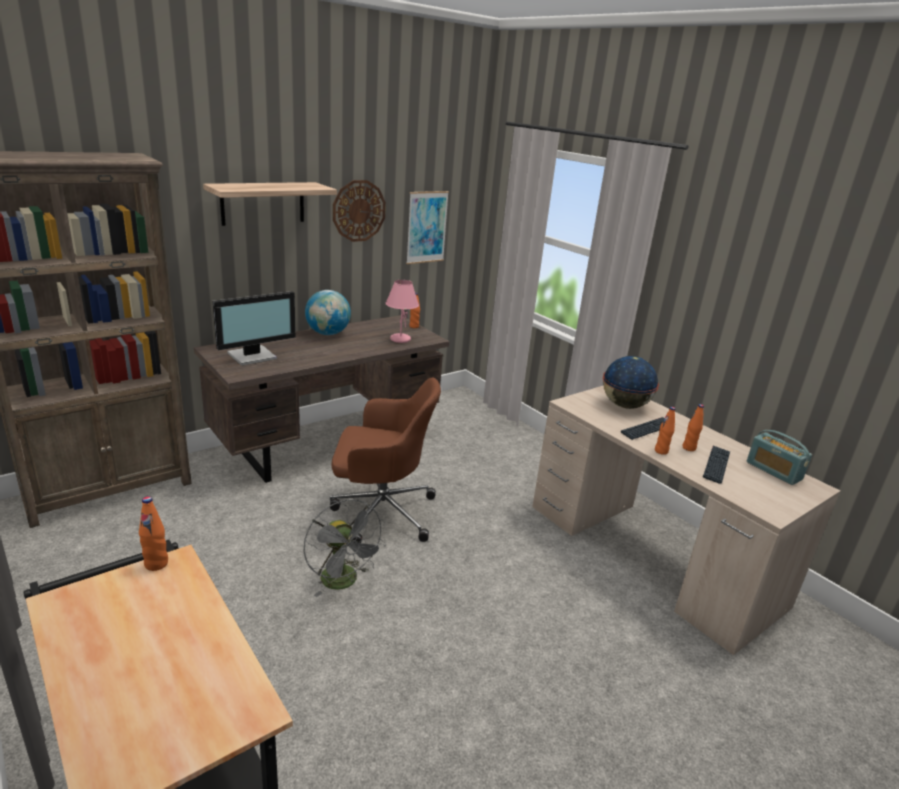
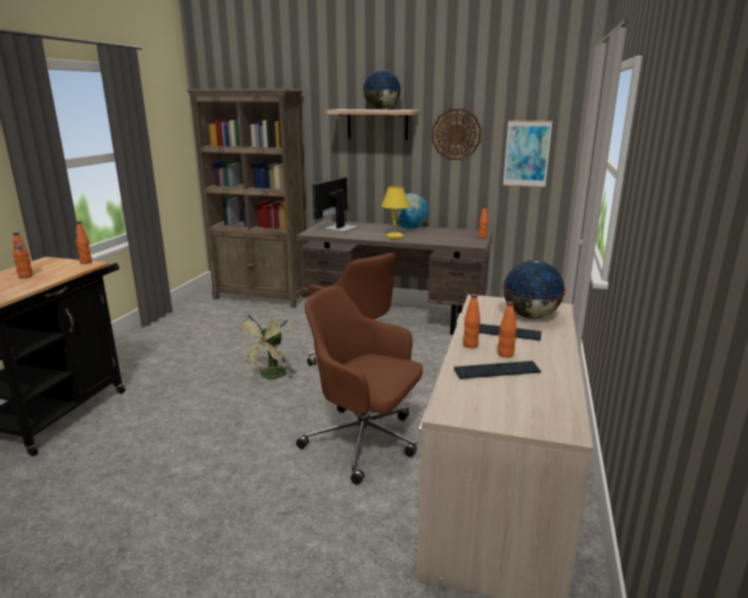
camera: 55 degrees right, 5 degrees down
(145, 646) = (26, 276): none -> orange bottle
(253, 356) = (339, 229): monitor -> monitor turned 105 degrees clockwise
(283, 186) = (381, 109): none -> globe
(343, 350) = (395, 237): none -> yellow table lamp
(344, 582) = (271, 376): grey fan -> green fan
(400, 339) = (450, 240): pink table lamp -> none
(539, 586) = (364, 442): none -> brown office chair
(773, 471) = (551, 401): radio -> none

